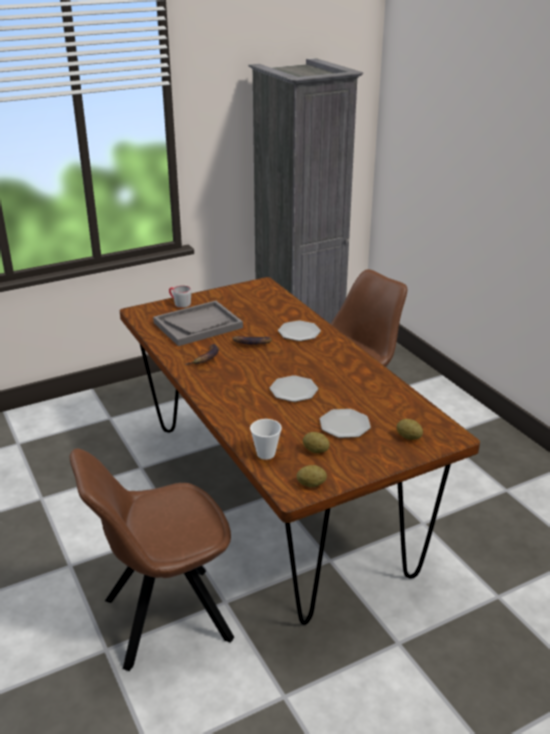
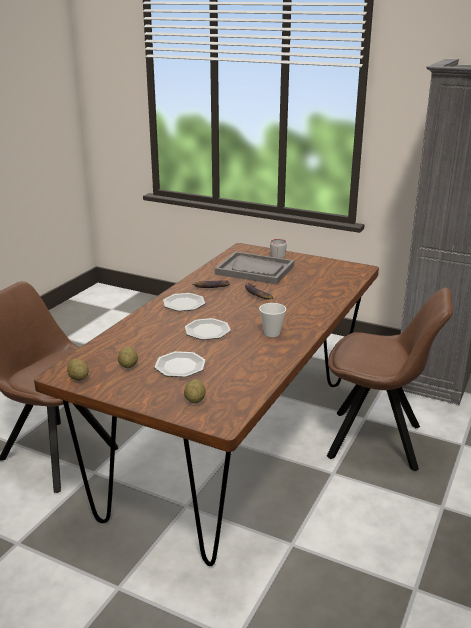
camera: 55 degrees right, 5 degrees down
(266, 454) = (103, 348): cup -> cup (272, 333)
(299, 333) = (303, 305): plate -> plate (183, 304)

